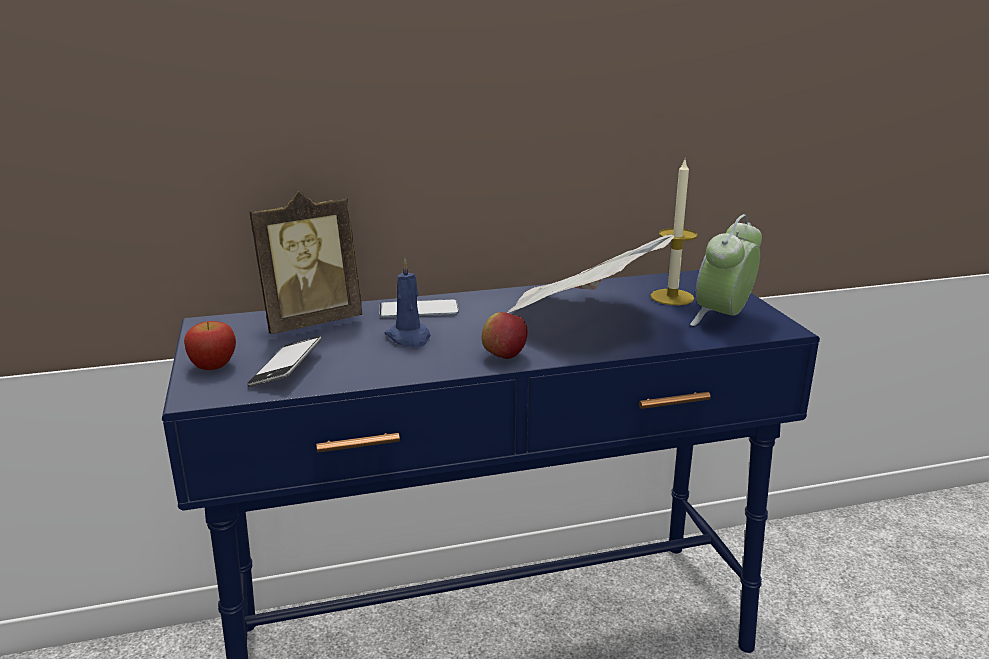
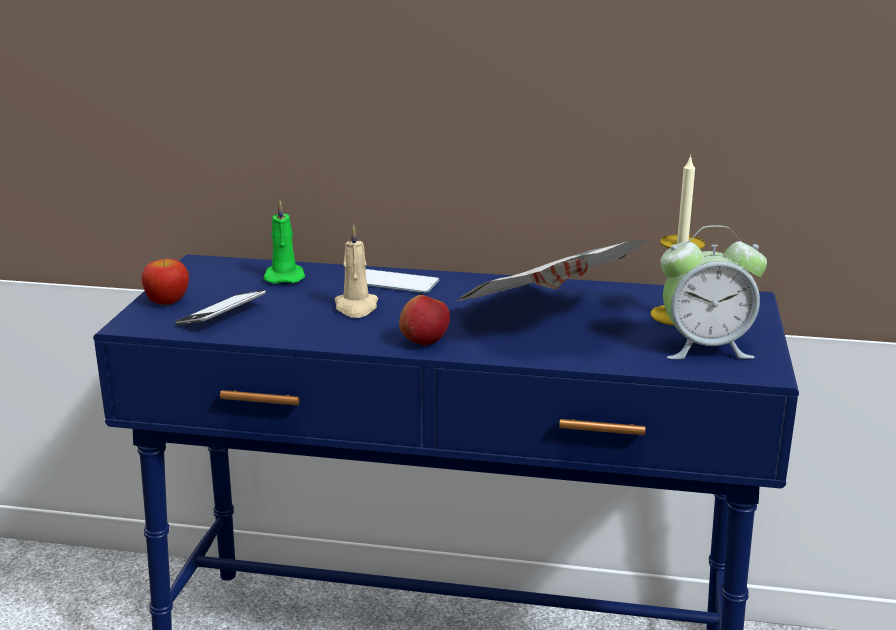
camera: 25 degrees right, 0 degrees up
(310, 322) = (284, 277): picture frame -> green candle
(409, 337) = (356, 307): blue candle -> beige candle
(722, 318) = (705, 348): alarm clock -> alarm clock turned 150 degrees counterclockwise

